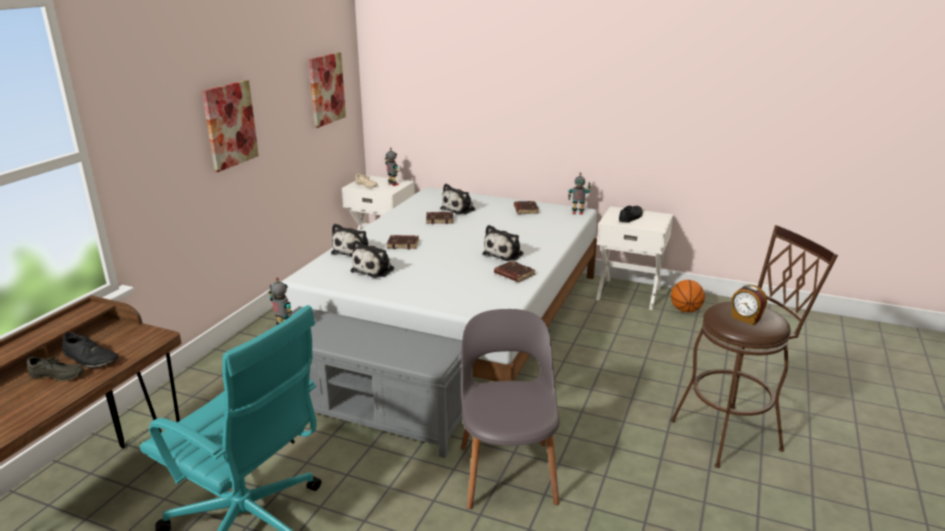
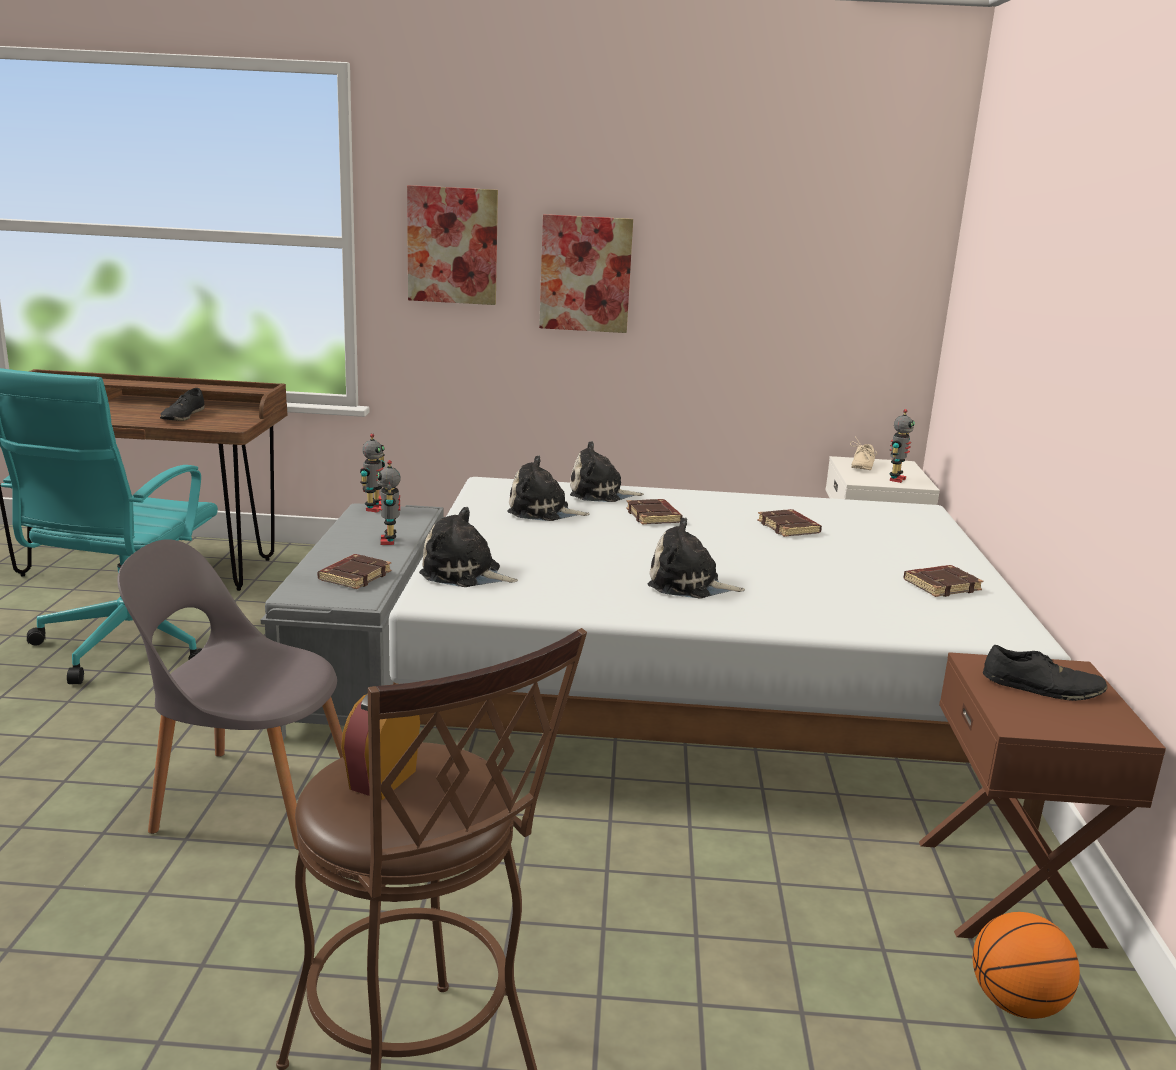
camera: 70 degrees right, 5 degrees down
(56, 377) = (147, 413): grey shoe -> none
(326, 89) = (833, 279): picture -> picture (452, 245)
(459, 209) = (863, 536): plush toy -> plush toy (464, 574)
(508, 470) = (247, 797): grey chair -> grey chair turned 150 degrees counterclockwise
(513, 274) = (599, 598): brown book -> brown book (354, 576)
(577, 212) = (1005, 635): toy robot -> toy robot (389, 541)
(629, 293) = (1010, 892): white nightstand -> brown nightstand

